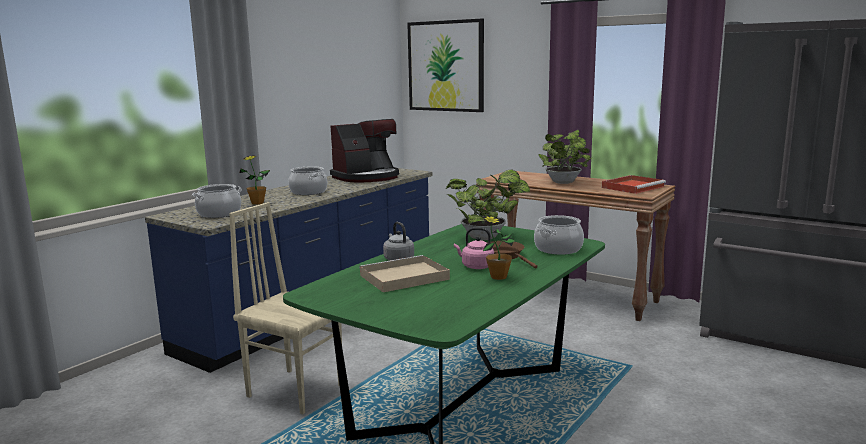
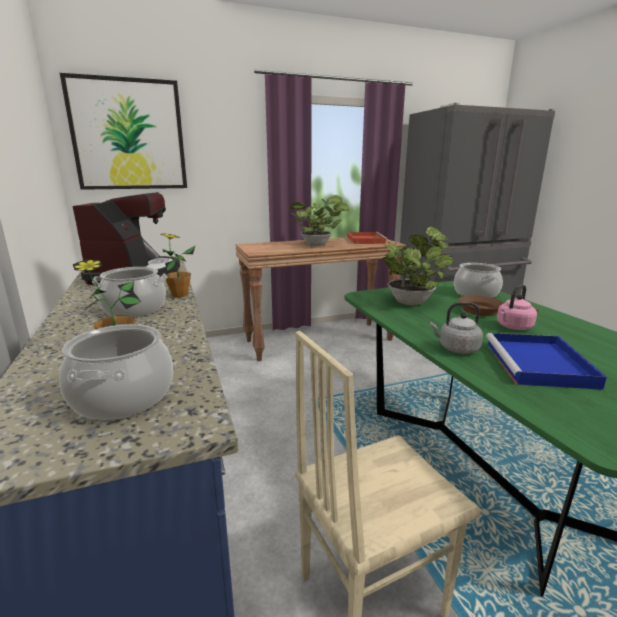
camera: 55 degrees left, 5 degrees up
(402, 277) = (540, 365): beige tray -> blue tray
(498, 277) = (556, 328): potted plant -> potted plant (179, 295)

